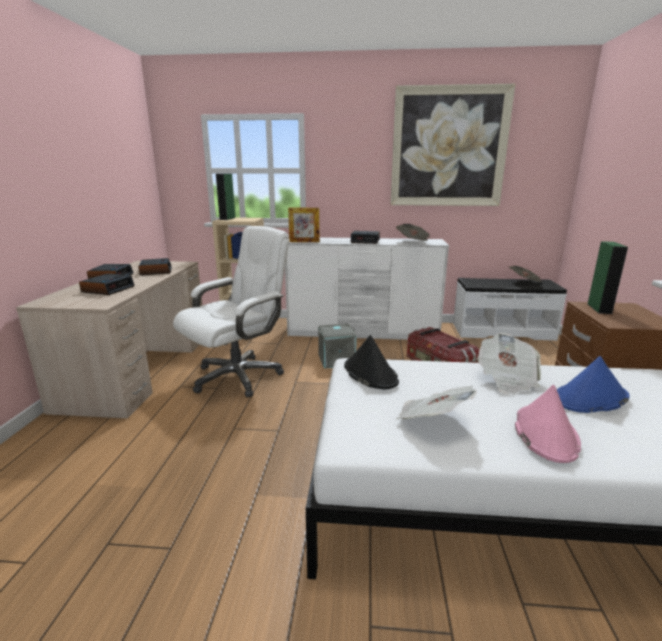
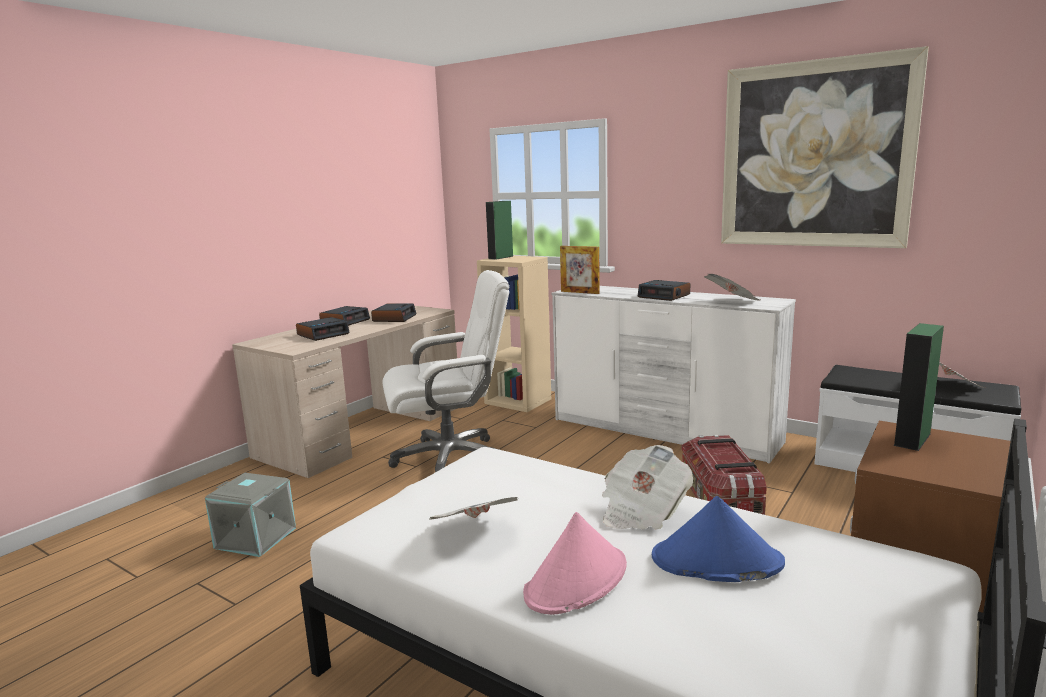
camera: 30 degrees right, 5 degrees down
(336, 360) = (586, 461): grey storage box -> grey storage box (257, 537)
(370, 373) = (486, 469): black hat -> none

